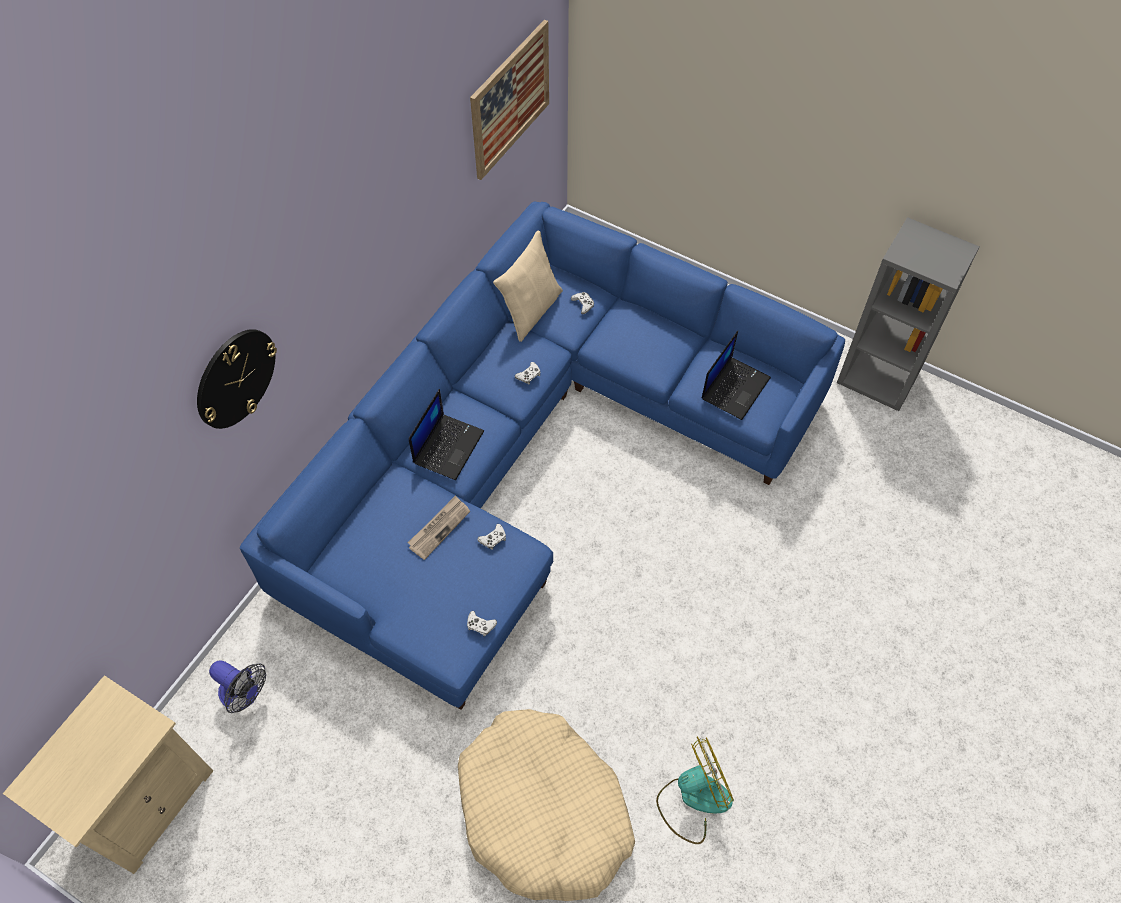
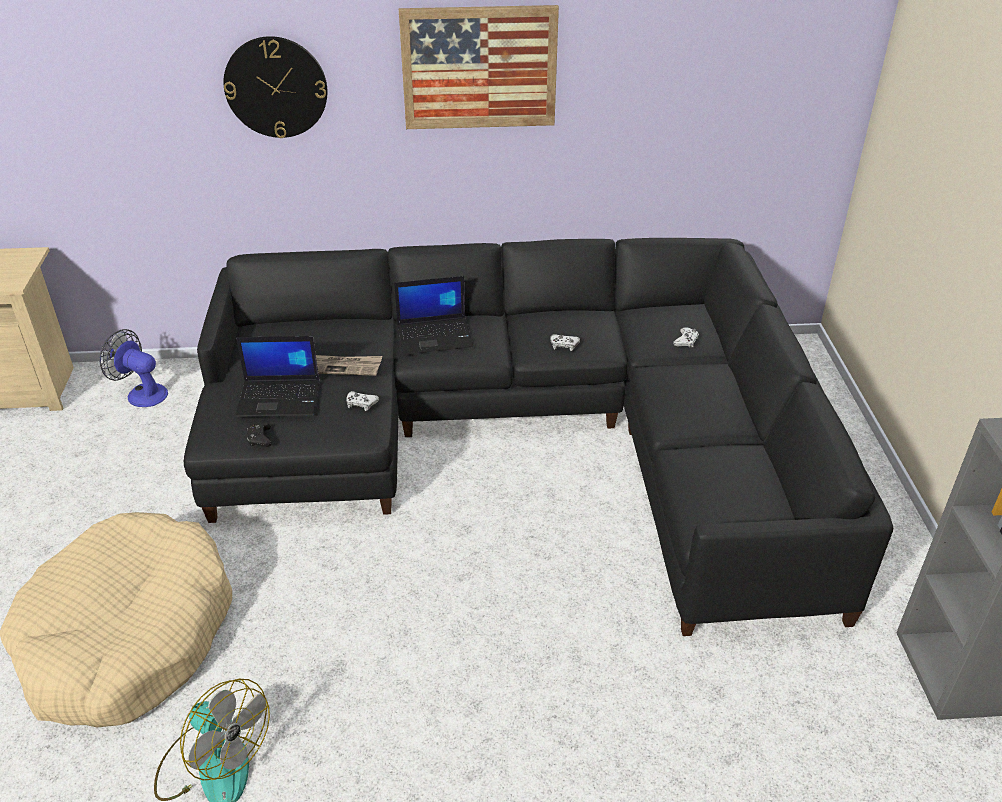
camera: 55 degrees right, 20 degrees down
(245, 695) = (142, 393): fan -> fan turned 120 degrees clockwise
(480, 625) = (259, 438): white game controller -> black game controller
(510, 100) = (747, 96): picture -> picture (479, 68)
(531, 310) = (637, 316): beige pillow -> none
(533, 452) = (528, 437): blue sofa -> black sofa
(735, 387) = (722, 485): laptop -> laptop (280, 398)

